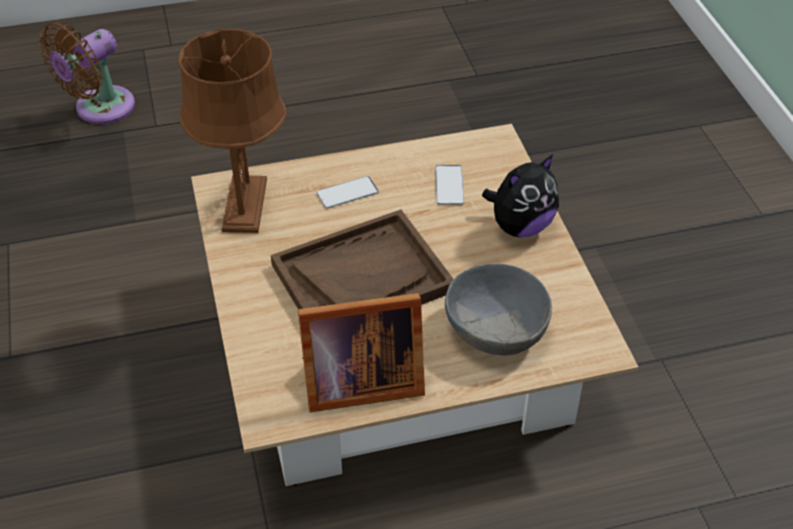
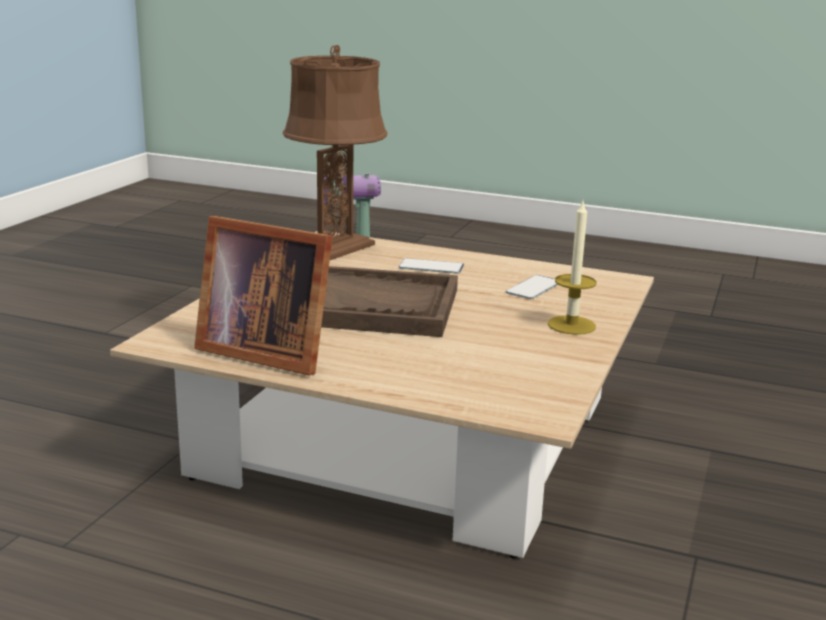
camera: 35 degrees right, 25 degrees down
(497, 329) = (448, 368): grey bowl -> none
(520, 226) = (571, 325): plush toy -> candle

